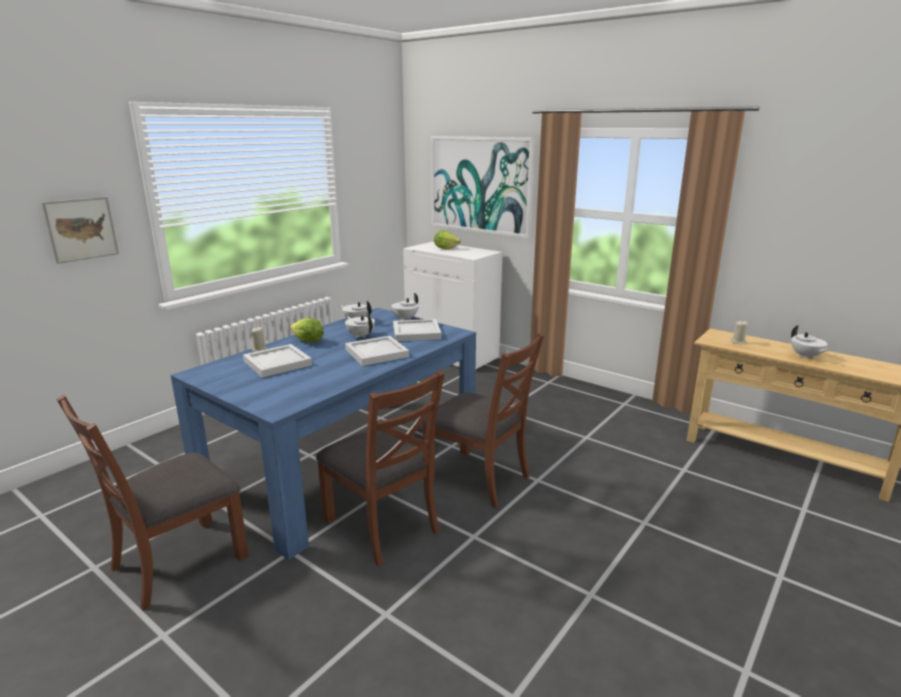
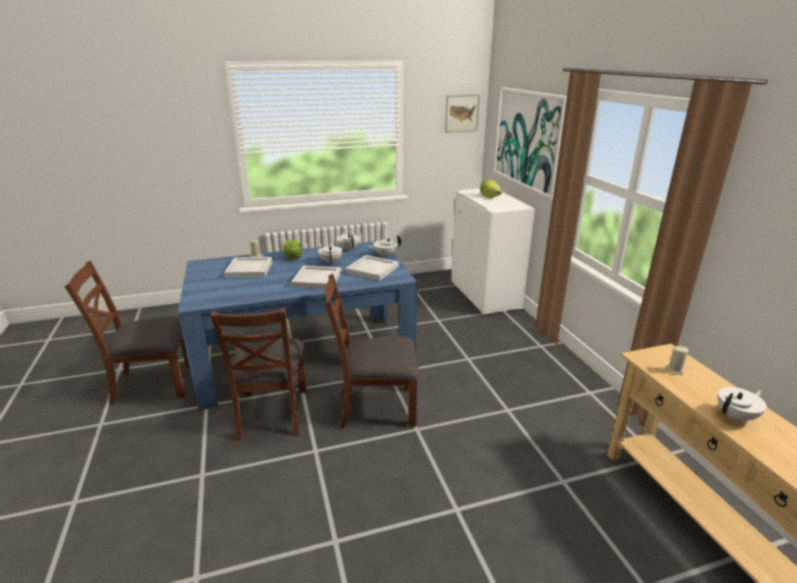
camera: 35 degrees right, 5 degrees up
(81, 229) = (186, 150): picture -> picture (461, 113)
(479, 478) = (375, 407): brown chair -> brown chair turned 105 degrees clockwise
(805, 356) = (736, 416): white teapot -> white teapot turned 135 degrees counterclockwise

